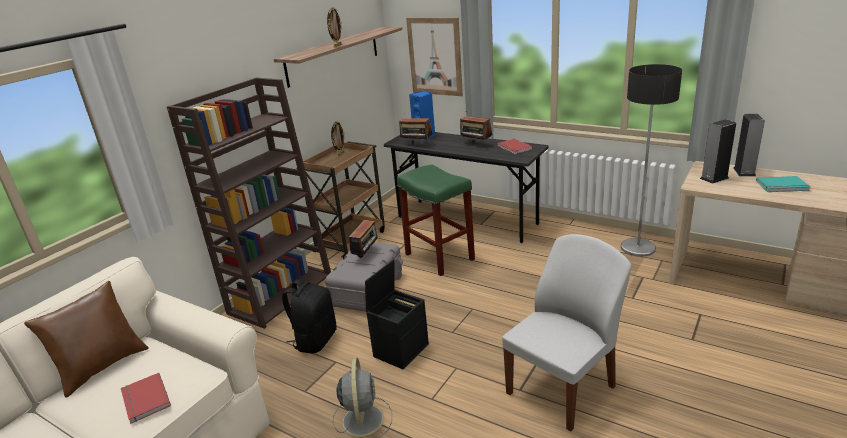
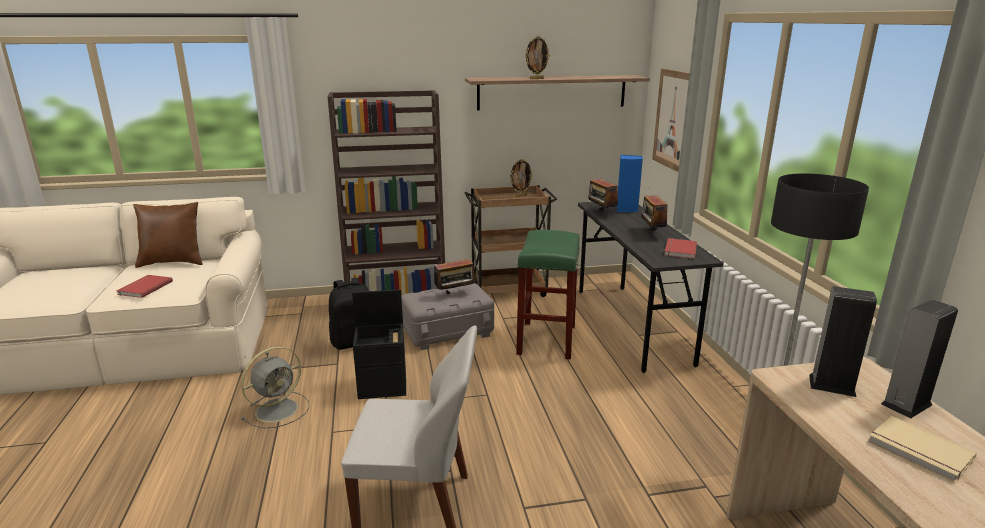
camera: 45 degrees right, 5 degrees down
(782, 186) = (919, 451): turquoise book -> beige book

